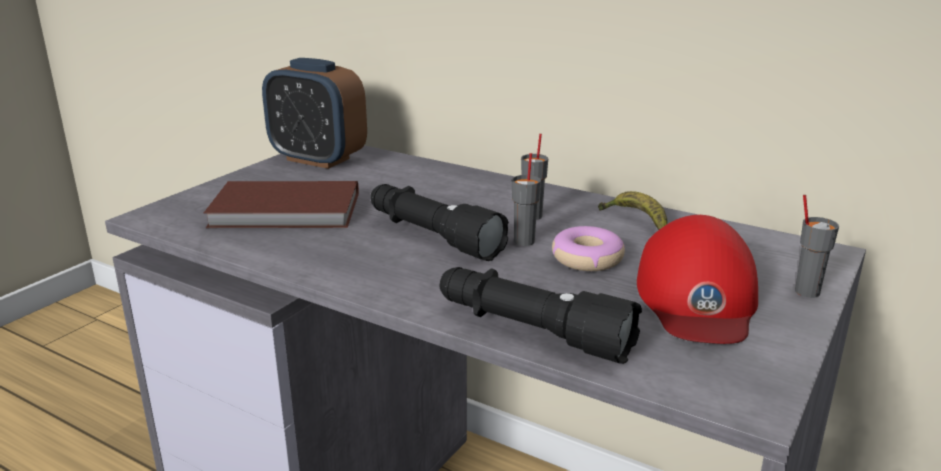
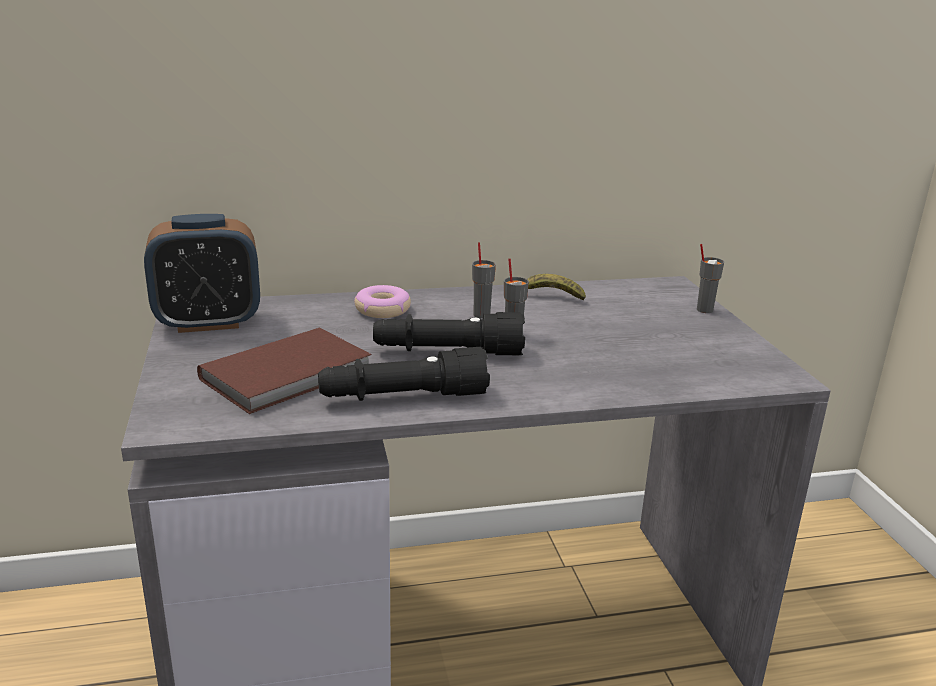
camera: 45 degrees left, 0 degrees up
(531, 331) = (631, 387): black flashlight -> black flashlight (403, 397)
(587, 259) = (571, 331): donut -> donut (382, 310)
(697, 297) = (666, 333): red cap -> none

